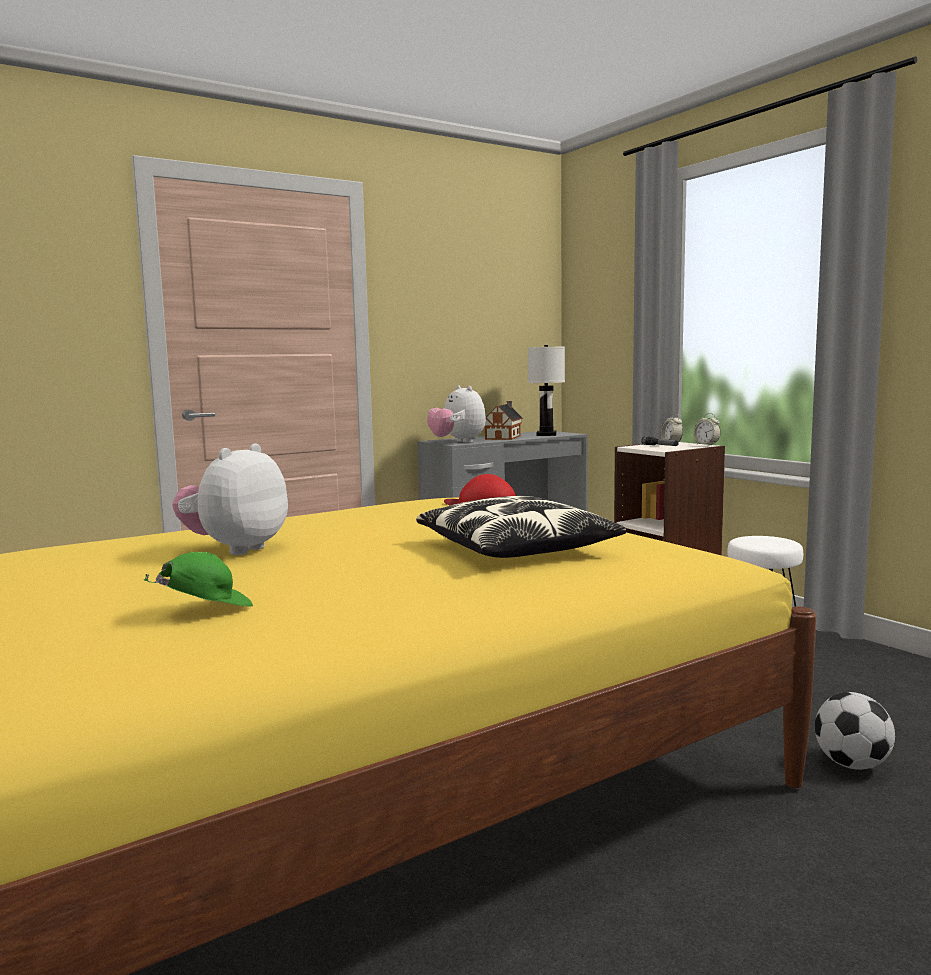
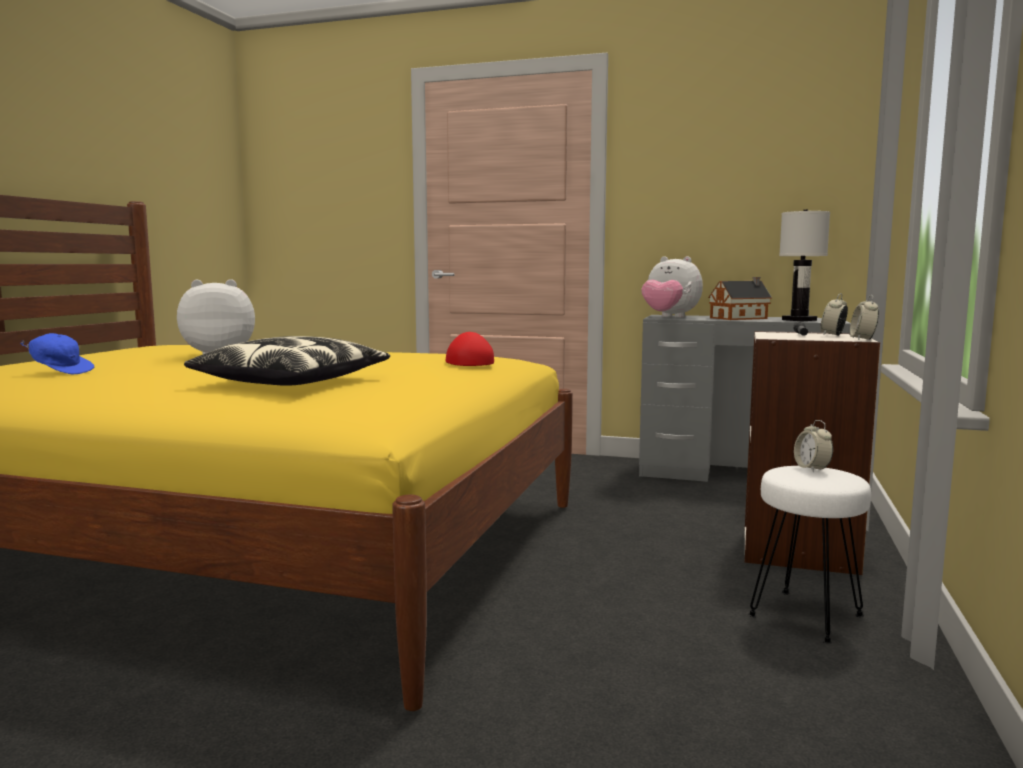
camera: 50 degrees right, 0 degrees up
(205, 610) = (61, 372): green cap -> blue cap
(457, 442) = (669, 317): plush toy -> plush toy turned 75 degrees counterclockwise
(751, 538) = (812, 469): none -> alarm clock
(852, 765) = (512, 735): football -> none

